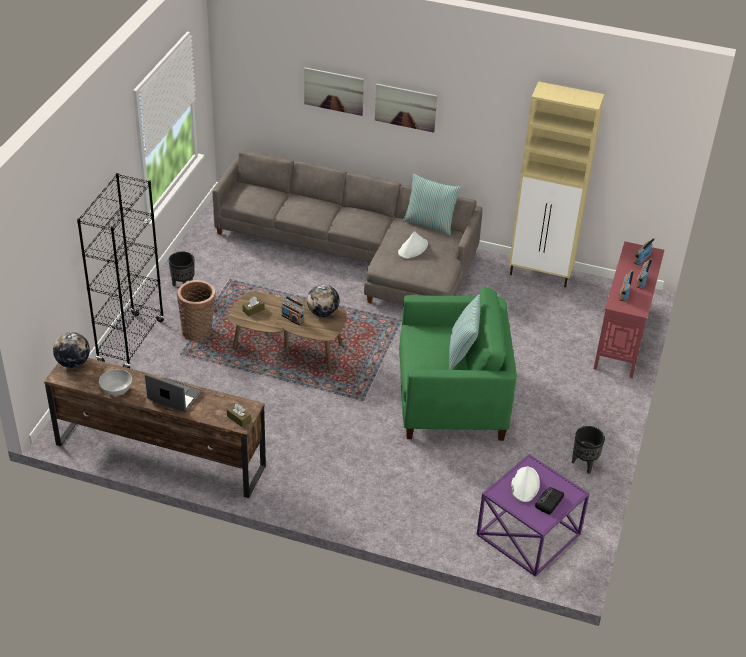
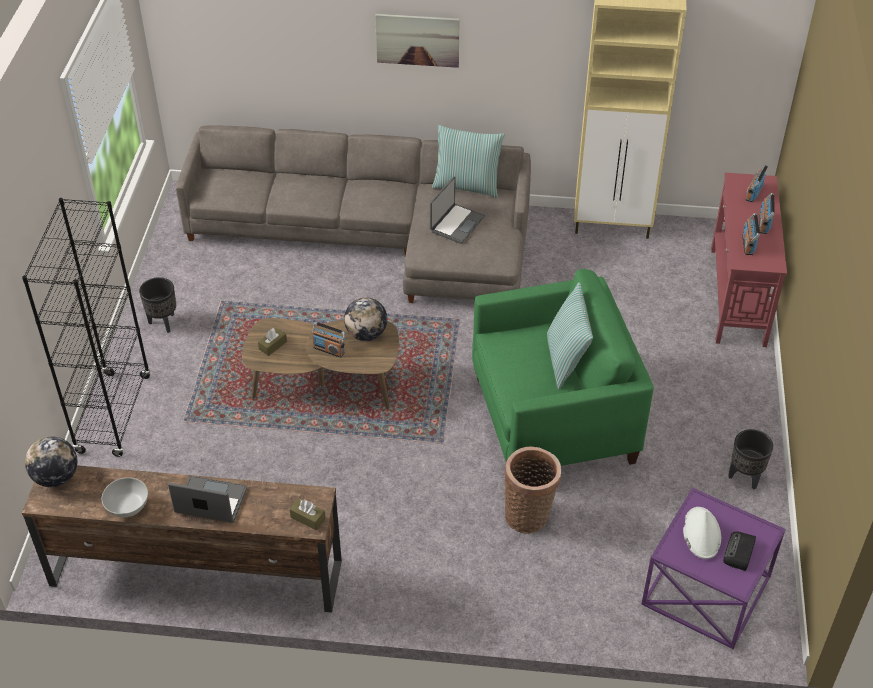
camera: 10 degrees left, 5 degrees up
(199, 331) = (200, 383): basket -> basket (529, 515)
(333, 91) = (317, 31): picture -> none
(413, 249) = (456, 224): white hat -> laptop

